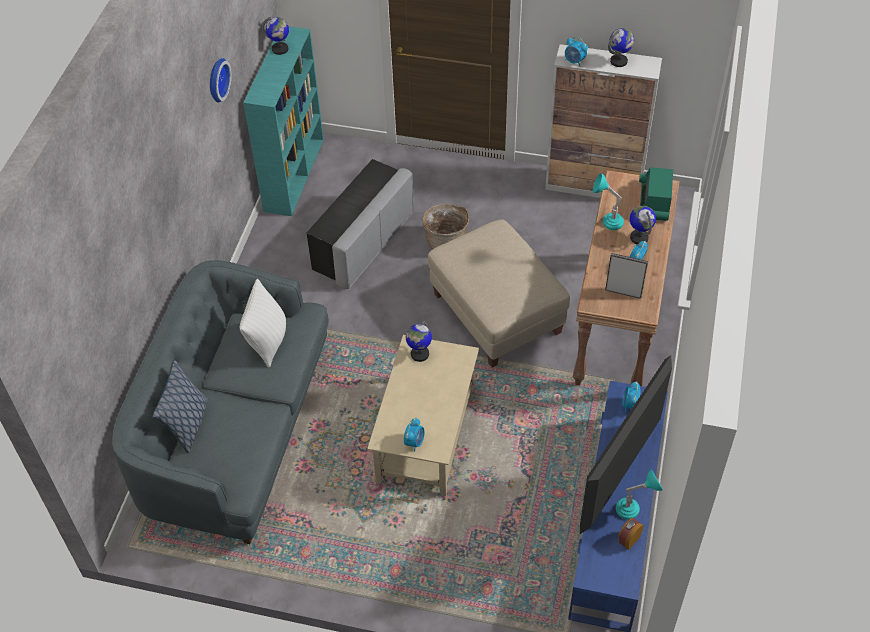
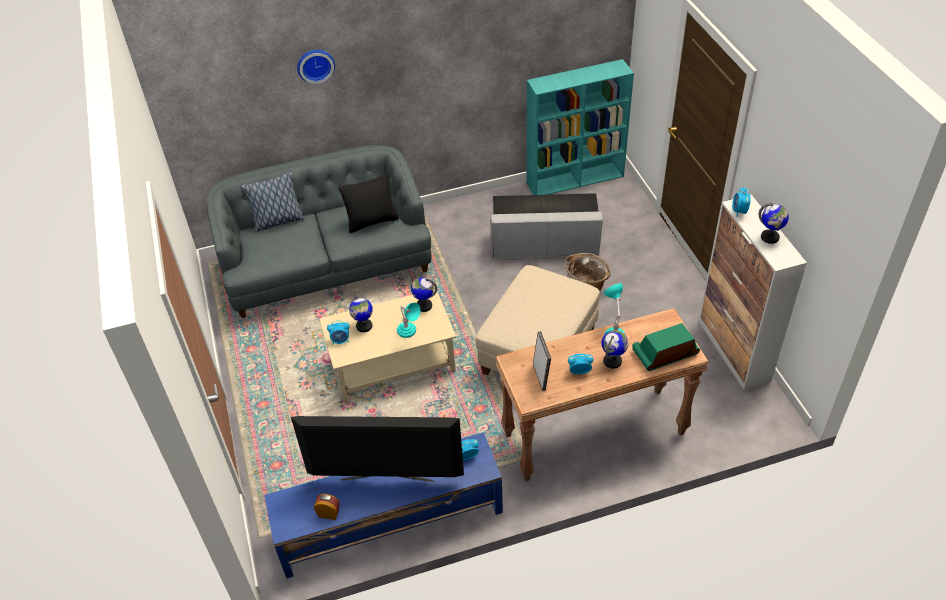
camera: 60 degrees right, 5 degrees down
(216, 79) = (493, 38): wall clock -> wall clock (315, 64)
(268, 341) = (372, 222): white pillow -> black pillow
(280, 49) = (597, 70): globe -> globe (364, 326)
(634, 509) = (361, 504): turquoise table lamp -> turquoise table lamp (409, 334)

